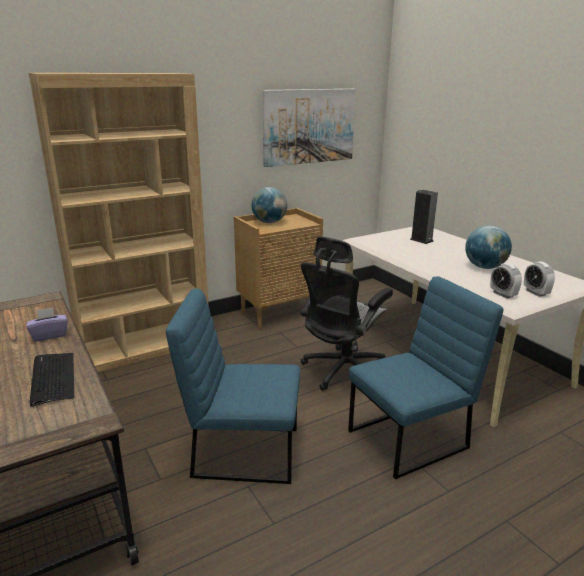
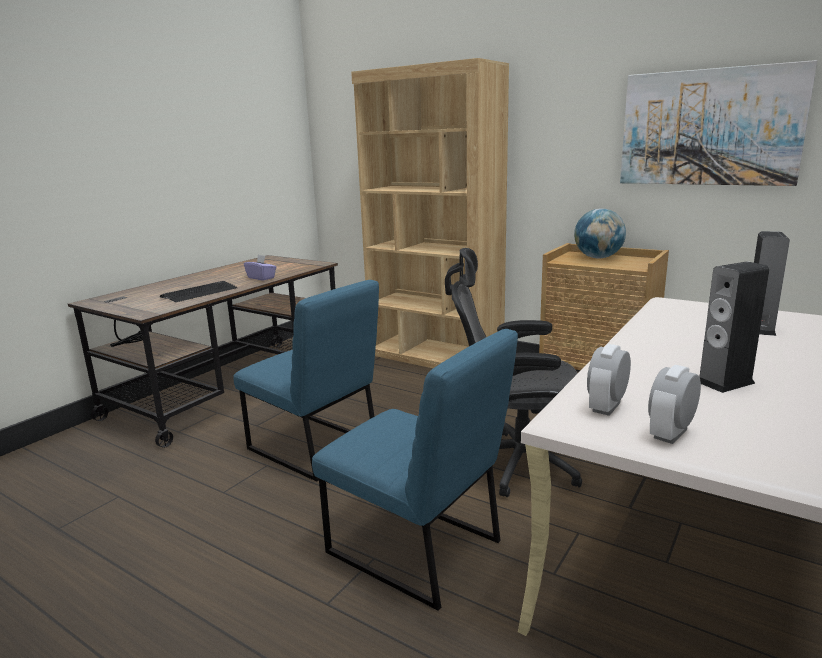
camera: 65 degrees right, 5 degrees down
(242, 451) = (315, 448): blue chair -> blue chair turned 150 degrees clockwise
(485, 267) = (724, 382): globe -> speaker

